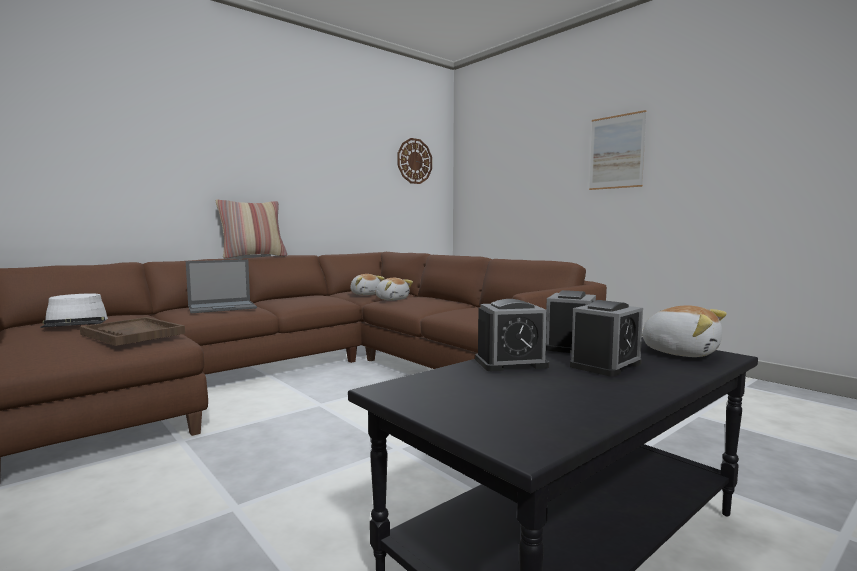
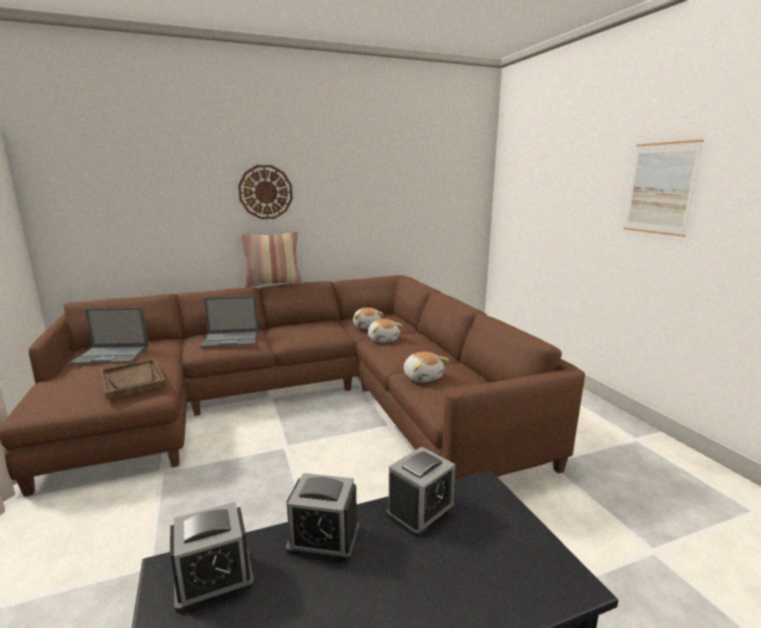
camera: 20 degrees right, 10 degrees up
(76, 323) = (112, 355): white hat -> laptop
(414, 161) = (446, 177): wall clock -> wall clock (265, 192)
(605, 365) = (411, 571): alarm clock -> alarm clock (214, 579)
(680, 352) = (528, 560): plush toy -> plush toy (423, 377)

